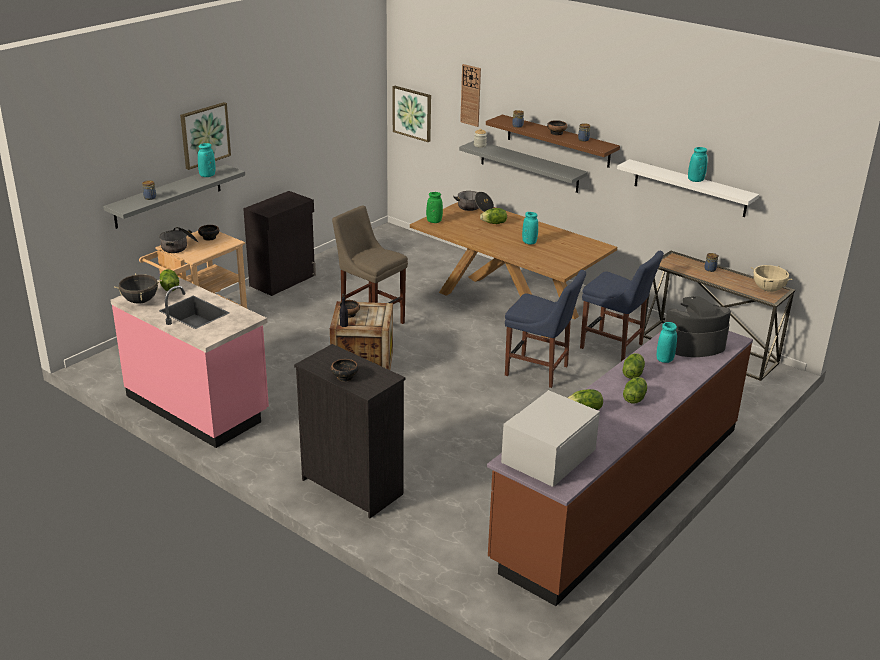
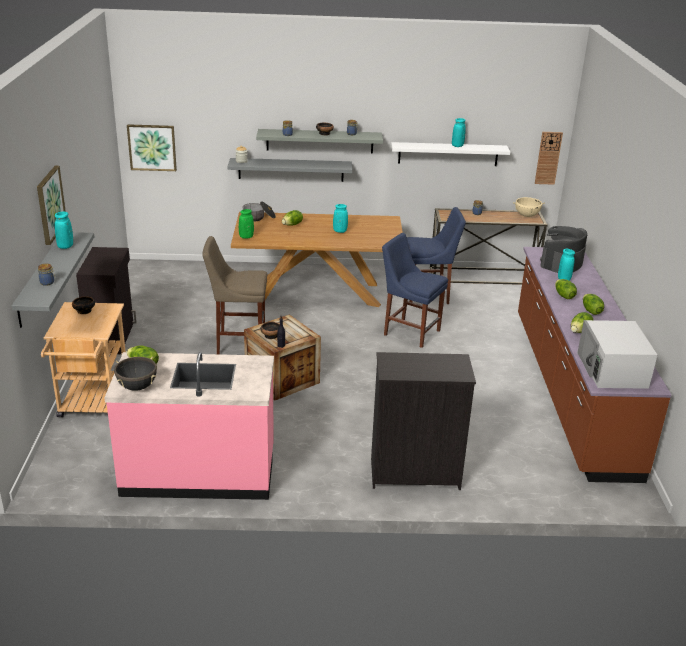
camera: 40 degrees left, 0 degrees up
(179, 246) = (69, 328): cooking pot -> none
(344, 377) = (431, 372): bowl -> none
(471, 95) = (221, 117): wall clock -> wall clock (548, 158)
(539, 371) = (409, 331): blue chair -> blue chair turned 135 degrees counterclockwise
(558, 141) = (320, 141): brown shelf -> grey shelf

